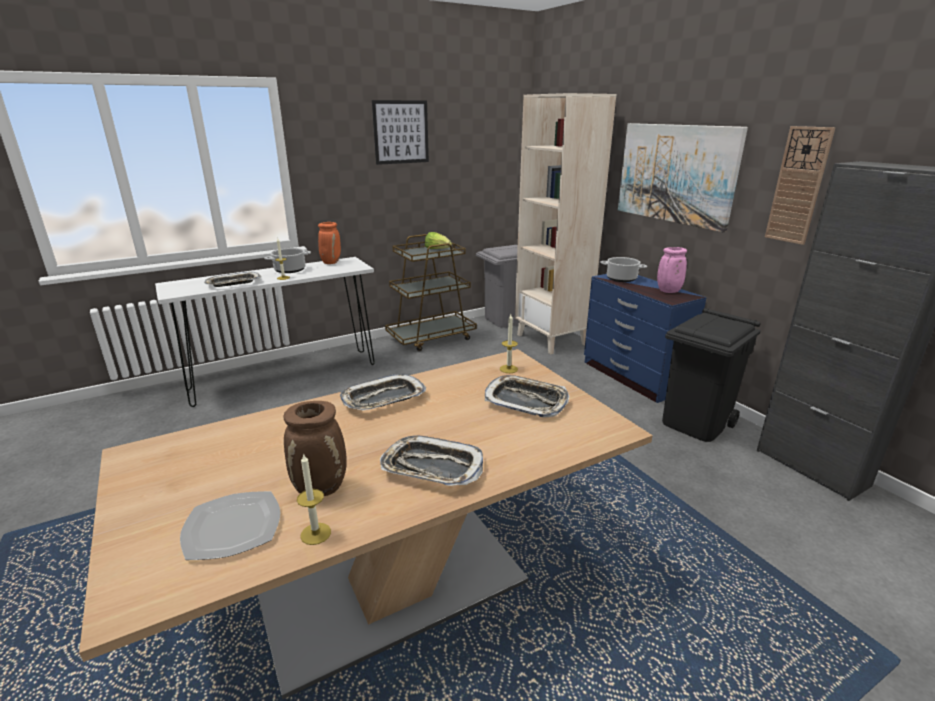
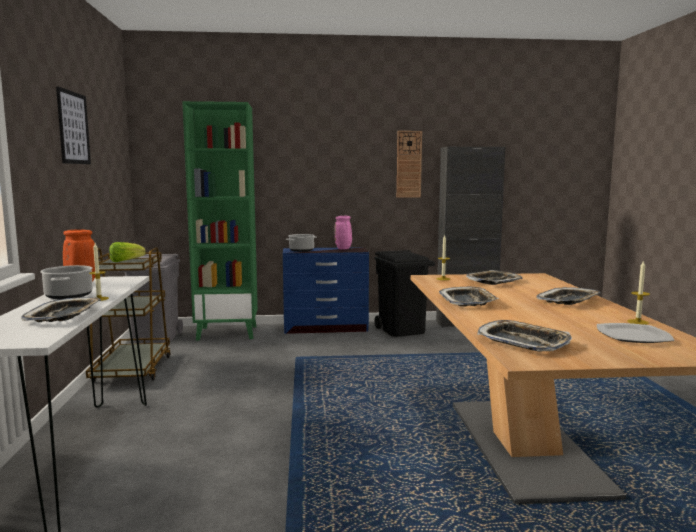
camera: 65 degrees left, 15 degrees down
(200, 449) = (523, 342): none -> tray
(322, 488) = (589, 319): brown vase -> none
(552, 339) = (228, 333): beige bookcase -> green bookcase
(675, 174) = (318, 166): picture -> none

